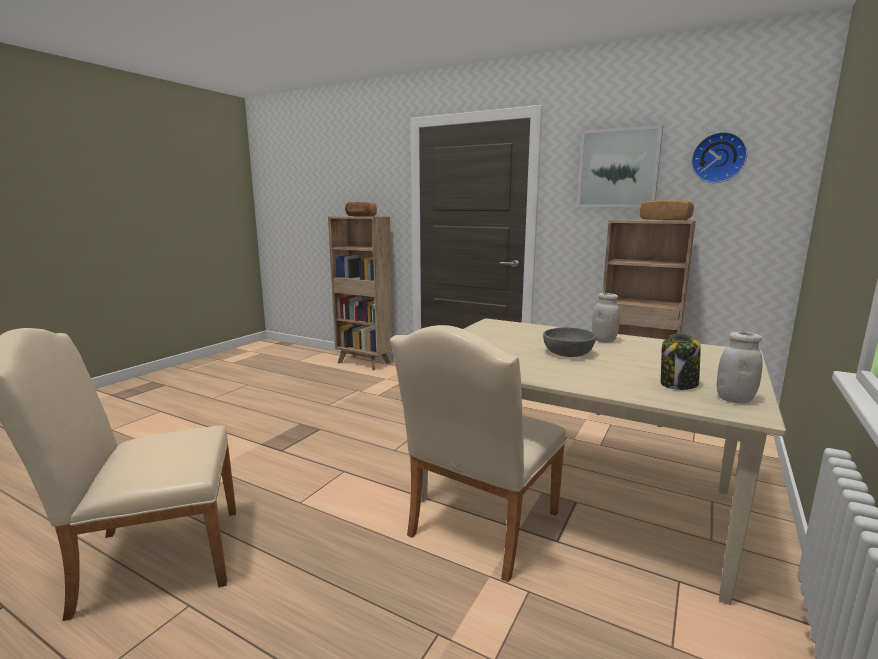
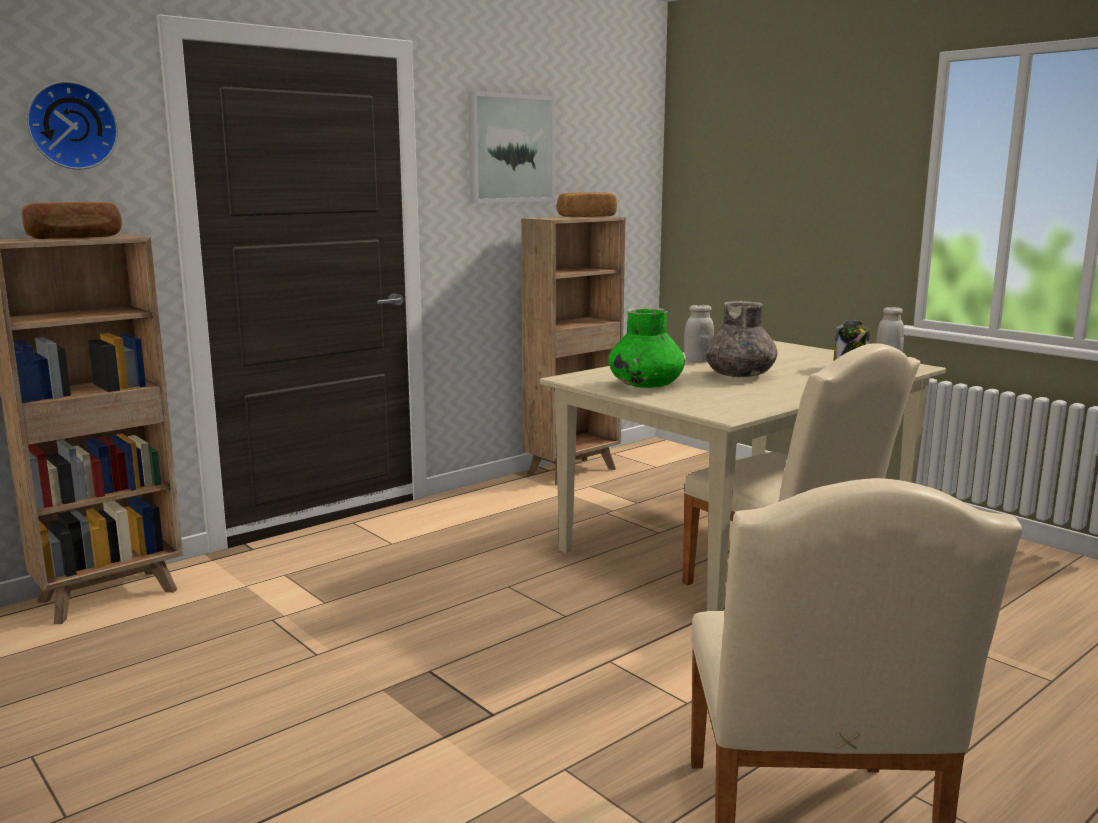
camera: 70 degrees left, 0 degrees up
(494, 336) = (645, 385): none -> green vase
(568, 353) = (740, 375): grey bowl -> grey vase
(718, 158) = (597, 142): wall clock -> wall clock (71, 126)

